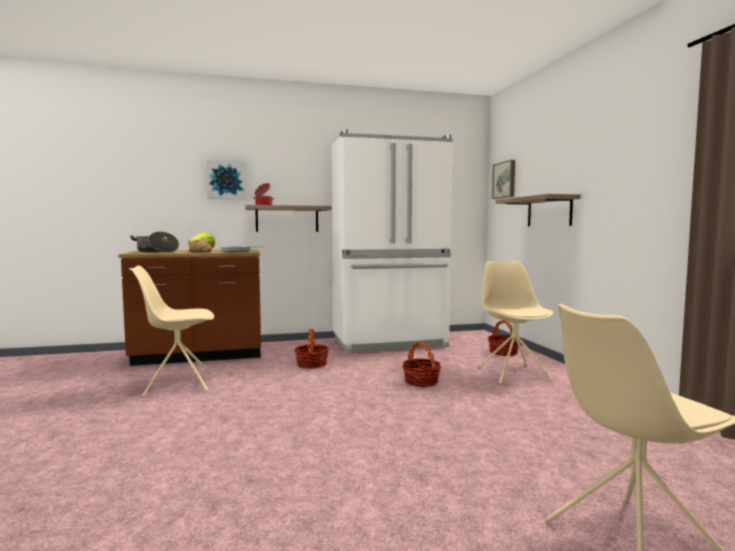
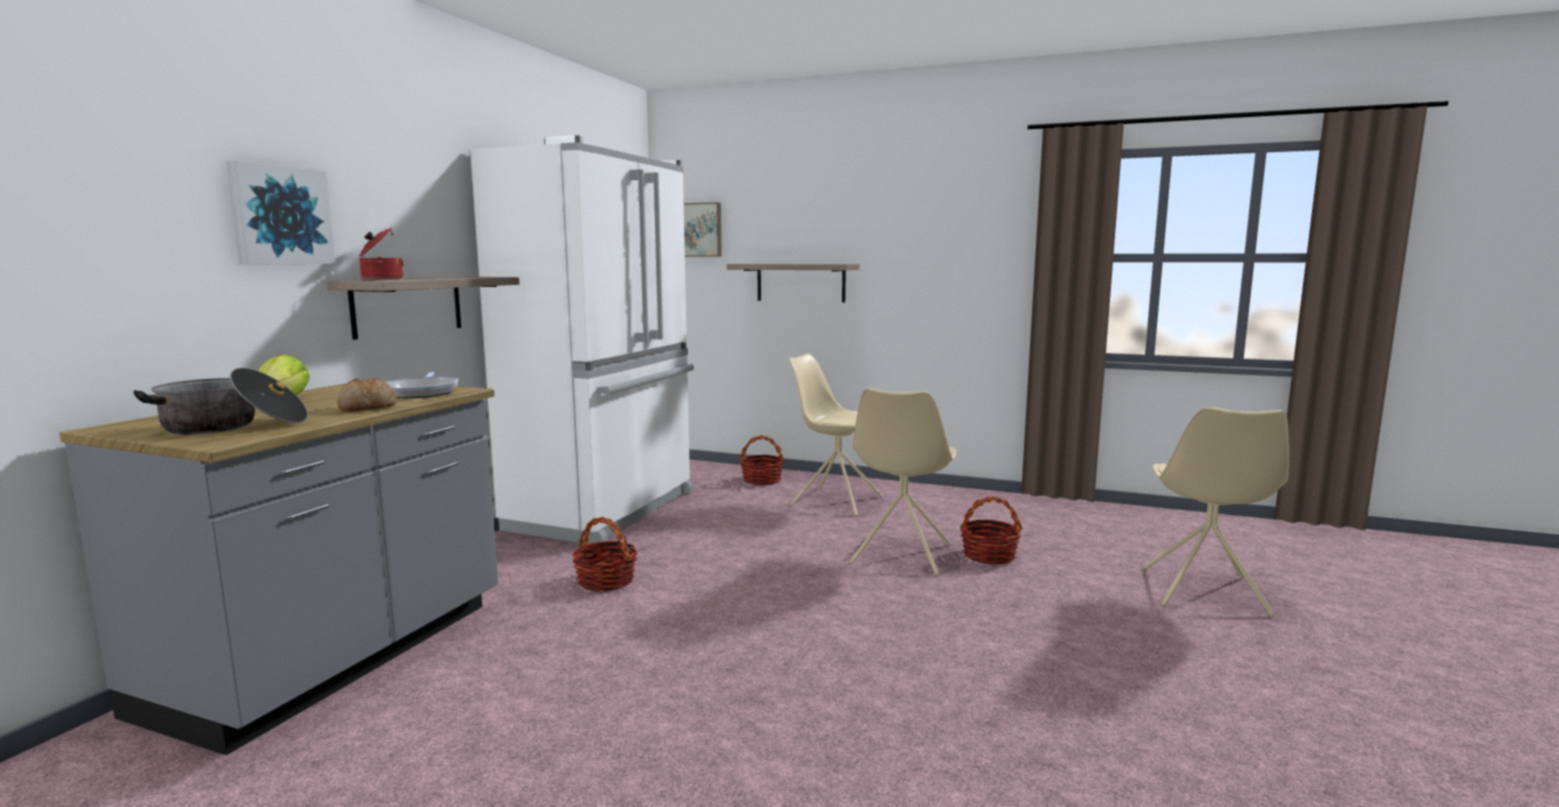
camera: 55 degrees left, 5 degrees up
(177, 384) = (500, 714): beige chair -> beige chair (900, 555)
(199, 355) = (336, 657): brown counter -> grey counter
(421, 382) = (793, 544): basket -> basket (989, 555)

